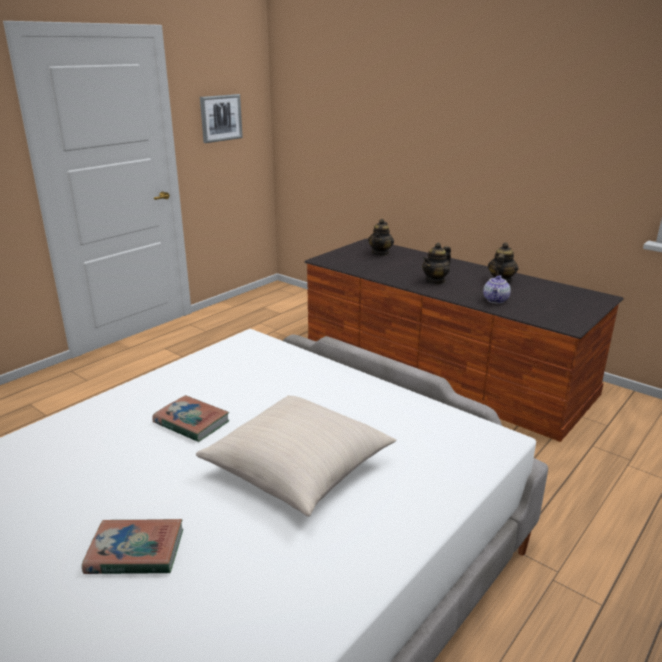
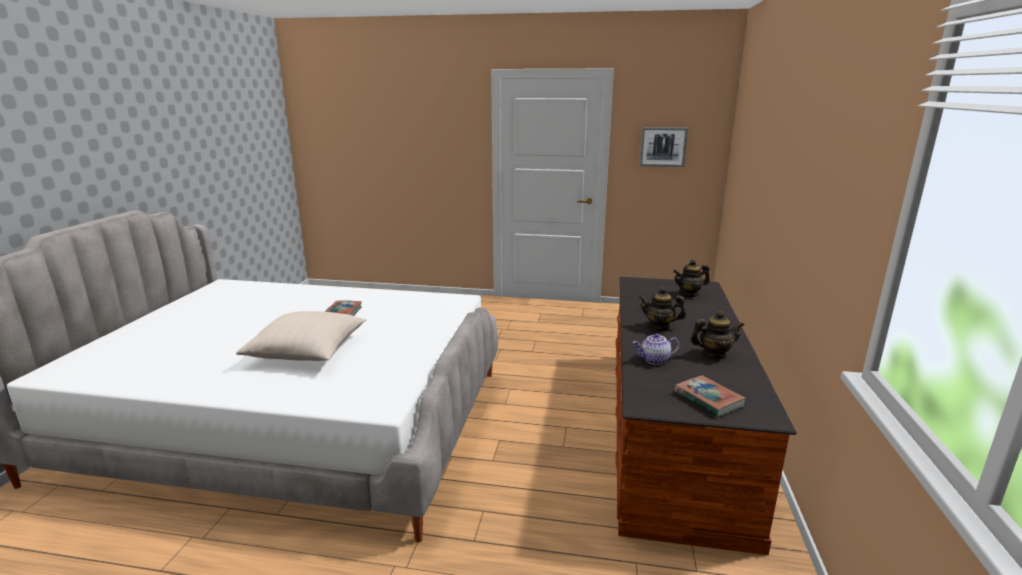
camera: 60 degrees right, 5 degrees down
(135, 552) = (220, 335): book -> book (708, 399)

